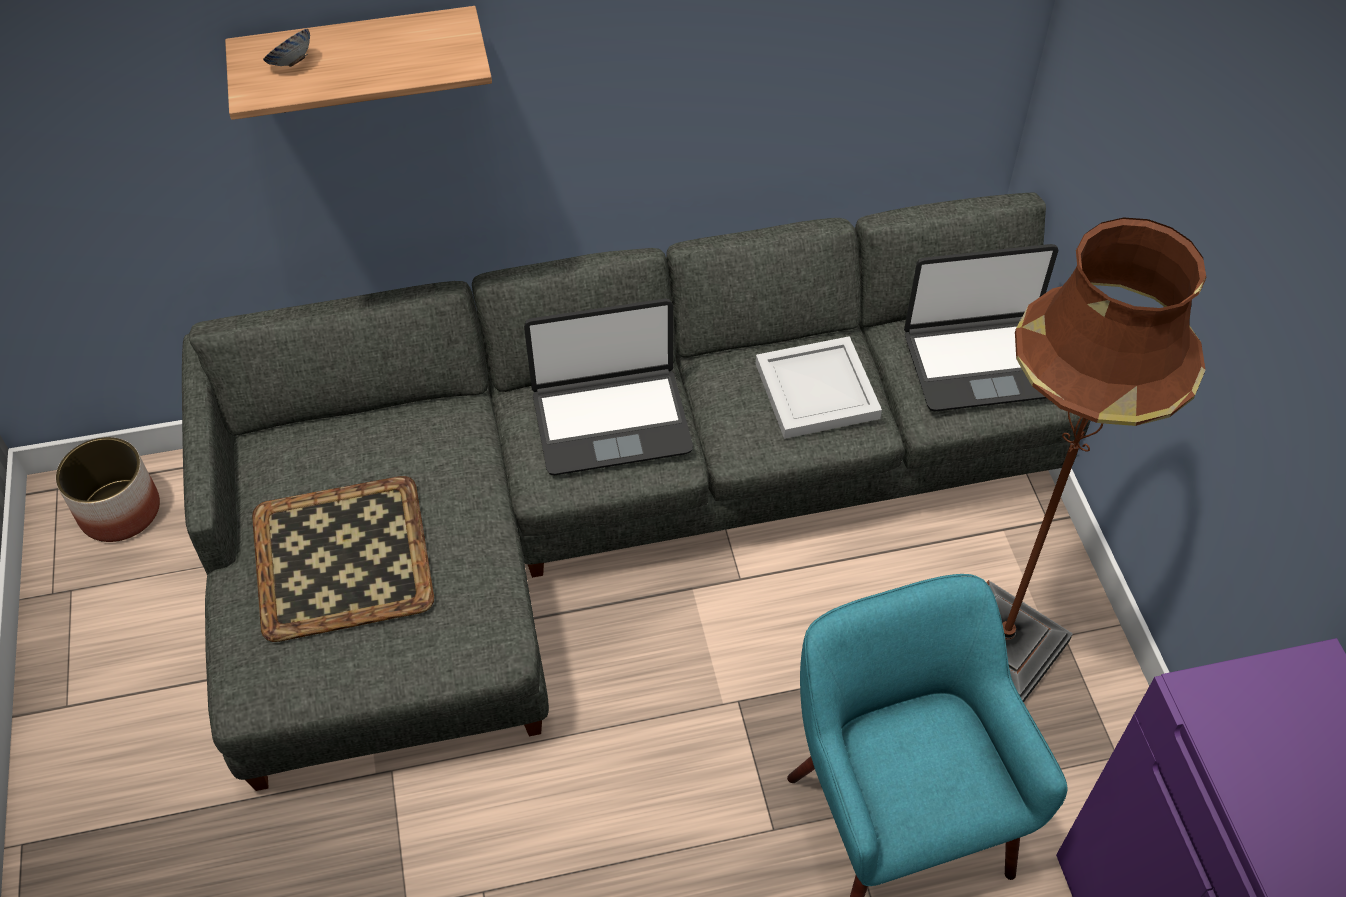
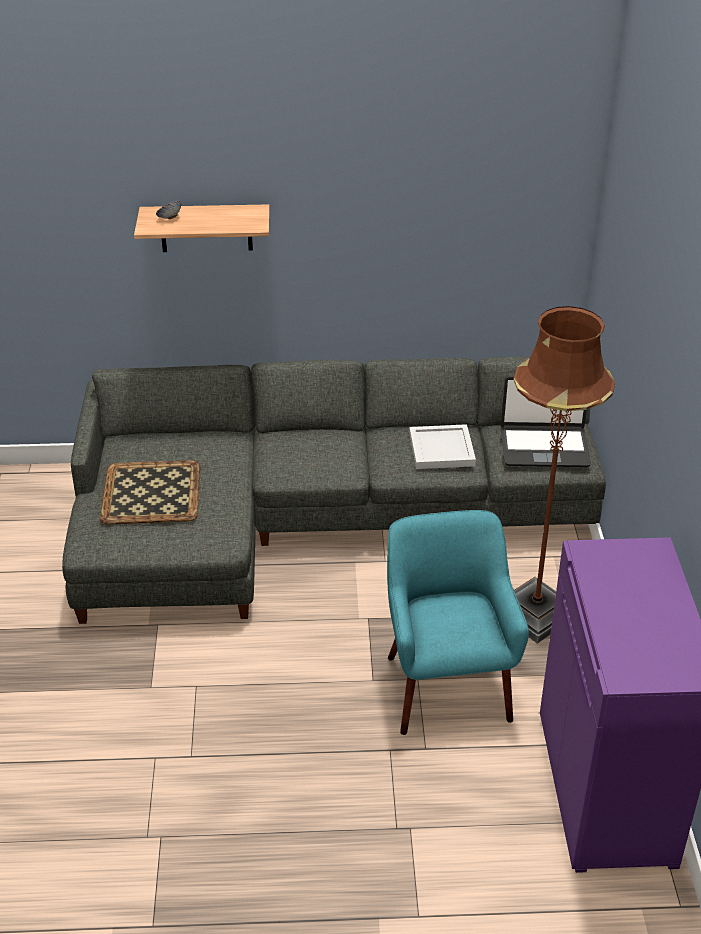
camera: 10 degrees right, 15 degrees down
(120, 510) = (33, 487): planter -> none
(611, 421) = (318, 450): laptop -> none

